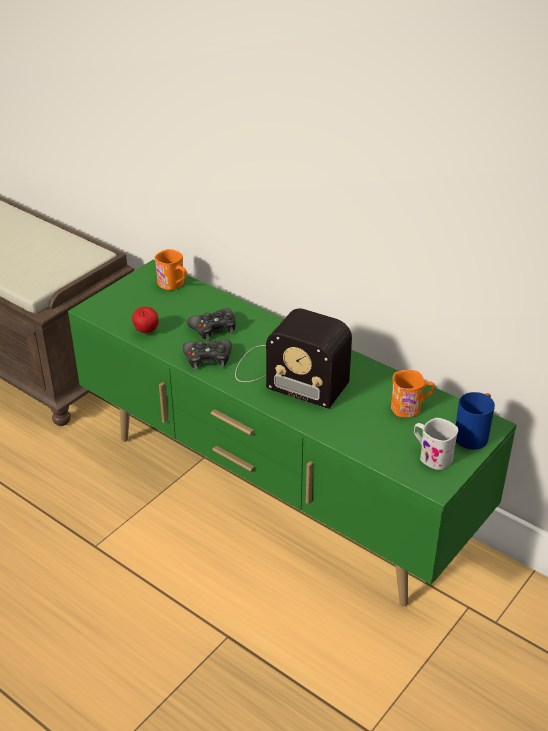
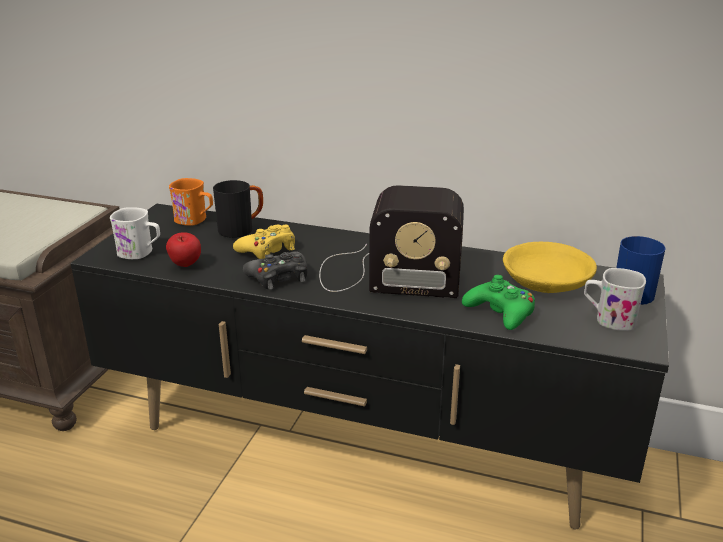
camera: 20 degrees left, 10 degrees down
(119, 312) = (140, 253): none -> white mug
(205, 302) = (242, 229): none -> black mug
(213, 329) = (268, 250): black game controller -> yellow game controller
(276, 494) = (363, 444): green tv stand -> black tv stand
(352, 429) = (500, 312): none -> green game controller
(411, 408) = (545, 280): orange mug -> yellow bowl

